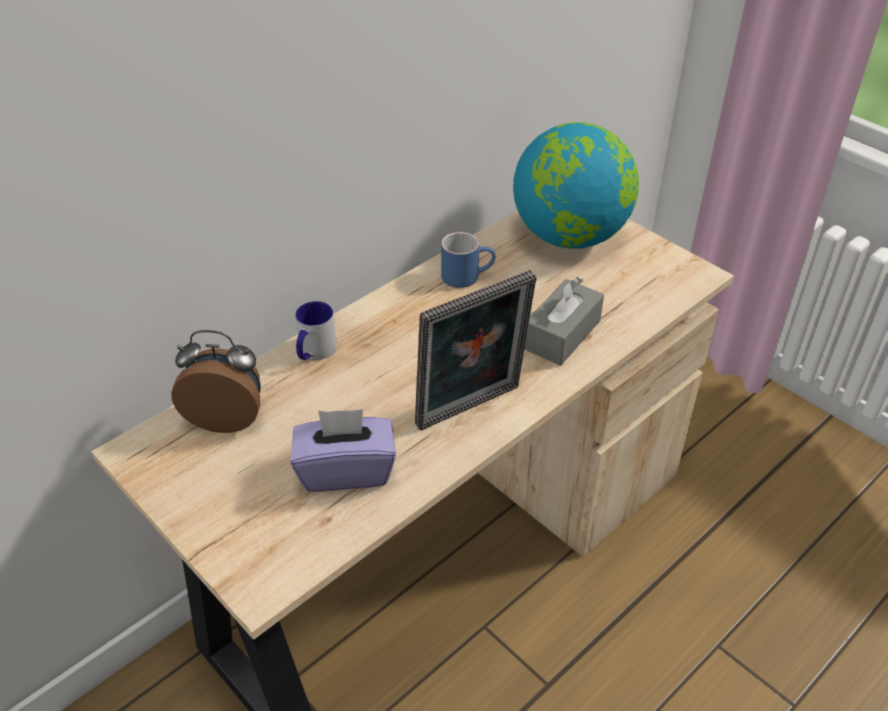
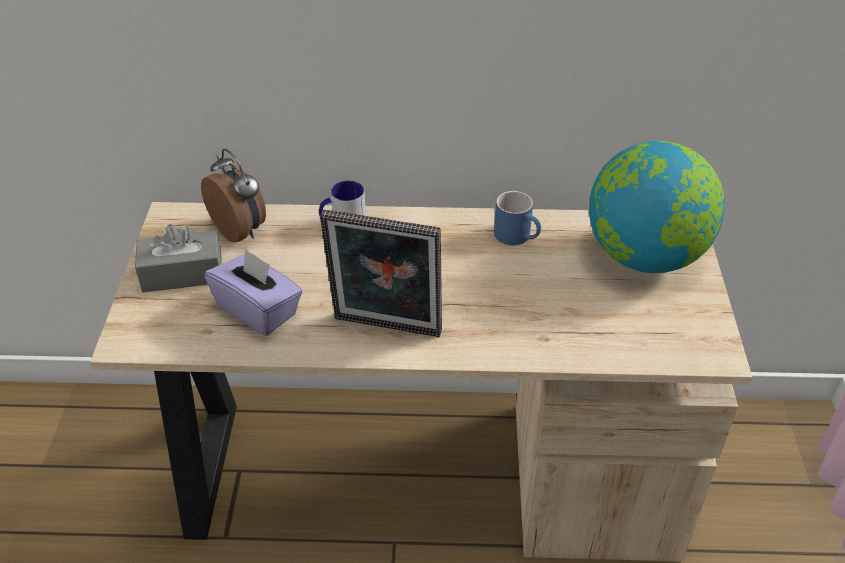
camera: 45 degrees right, 0 degrees up
(562, 335) = (526, 324): grey tissue box -> grey tissue box (182, 274)

